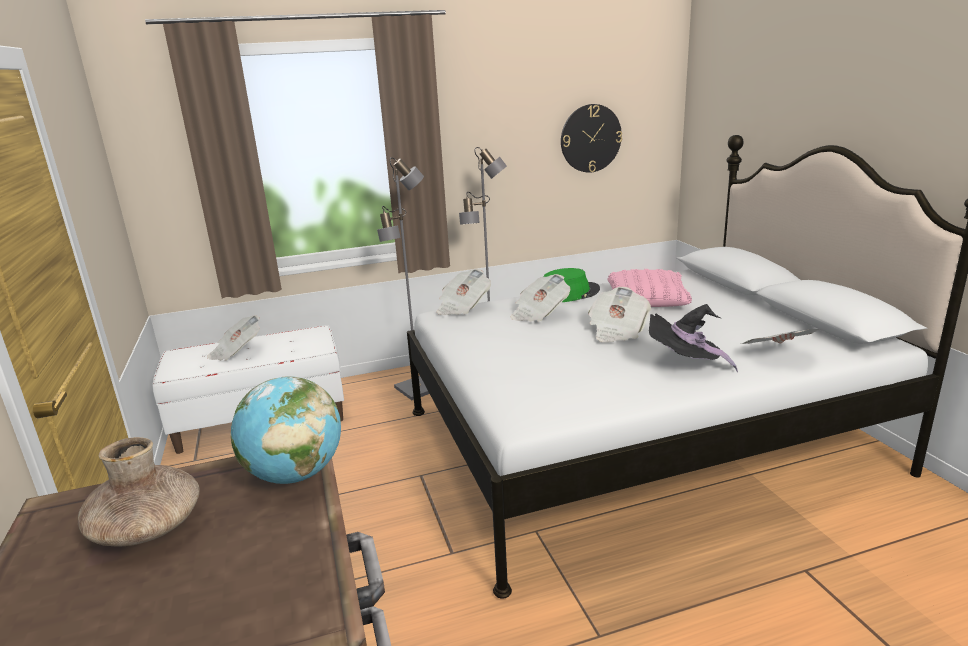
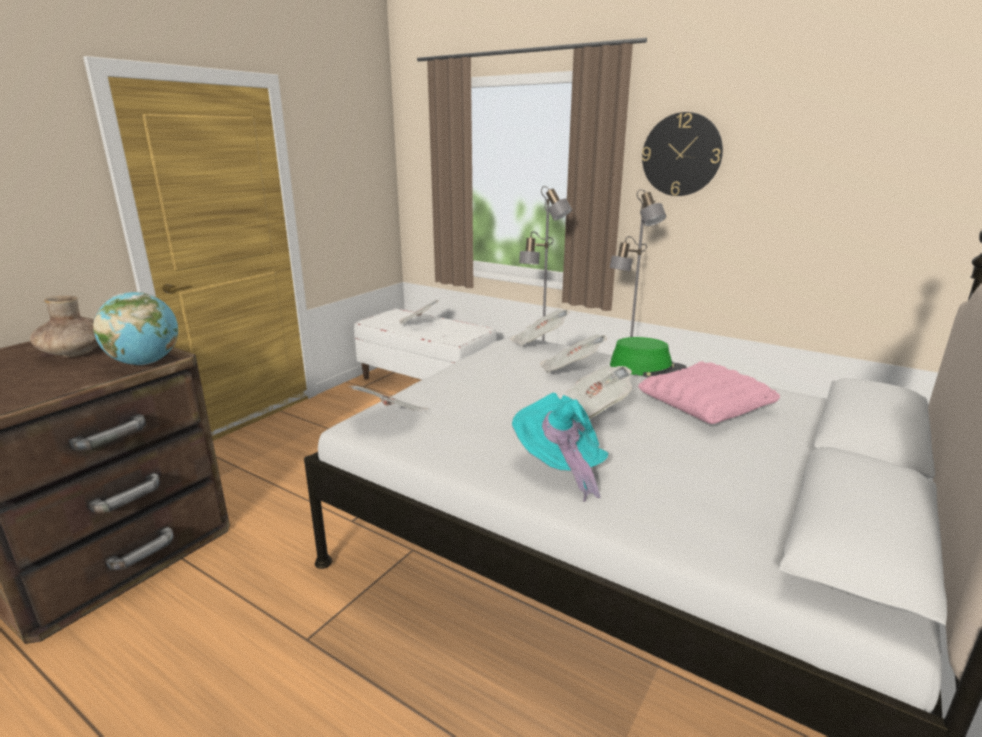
camera: 50 degrees right, 0 degrees up
(590, 138) = (824, 202): wall clock -> wall clock (681, 155)
(685, 365) = (560, 467): black hat -> turquoise hat
(776, 354) = (672, 516): newspaper -> newspaper (391, 417)

